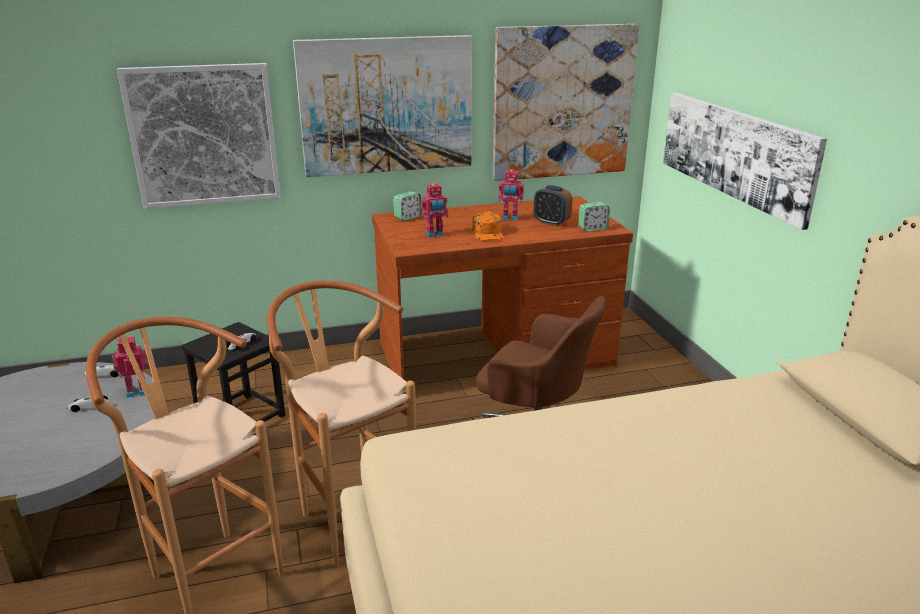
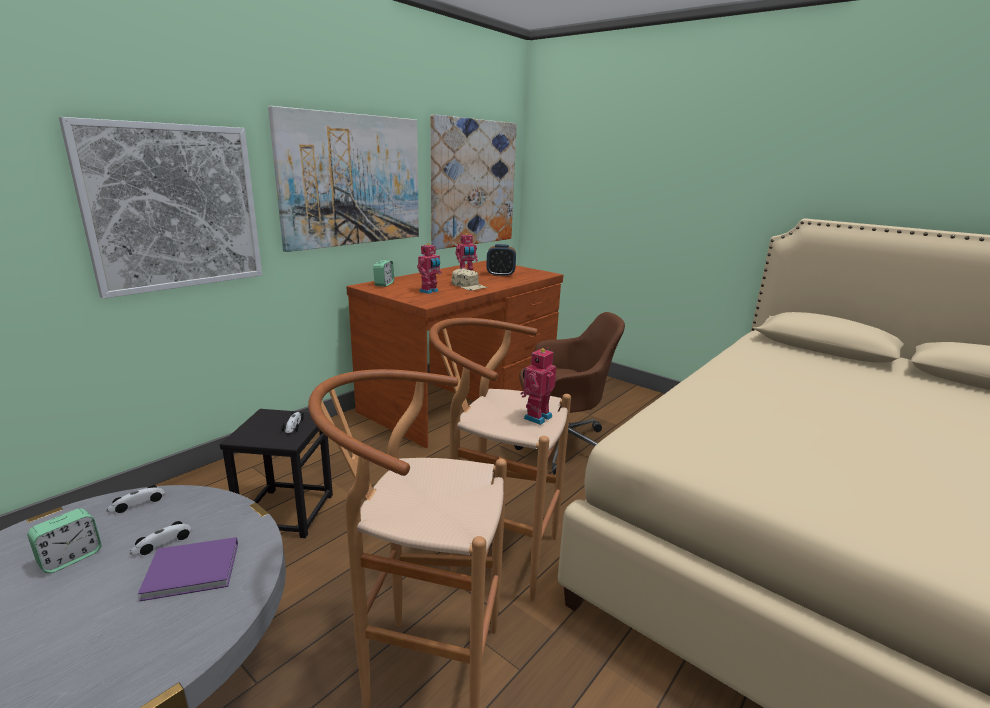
camera: 35 degrees left, 5 degrees down
(86, 432) = (195, 570): none -> purple book
(137, 391) = (209, 505): toy robot -> toy robot (536, 417)
(488, 233) = (469, 286): orange cap -> beige cap
(593, 228) = (535, 275): alarm clock -> alarm clock (71, 558)
(734, 152) = (619, 208): picture -> none

